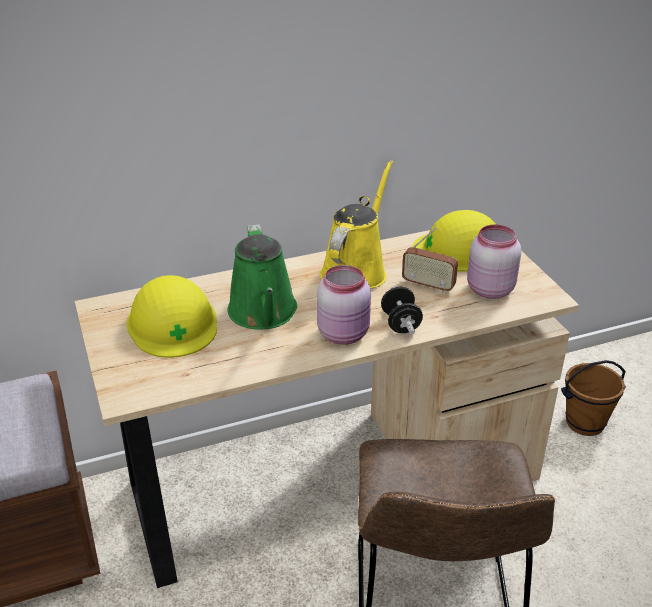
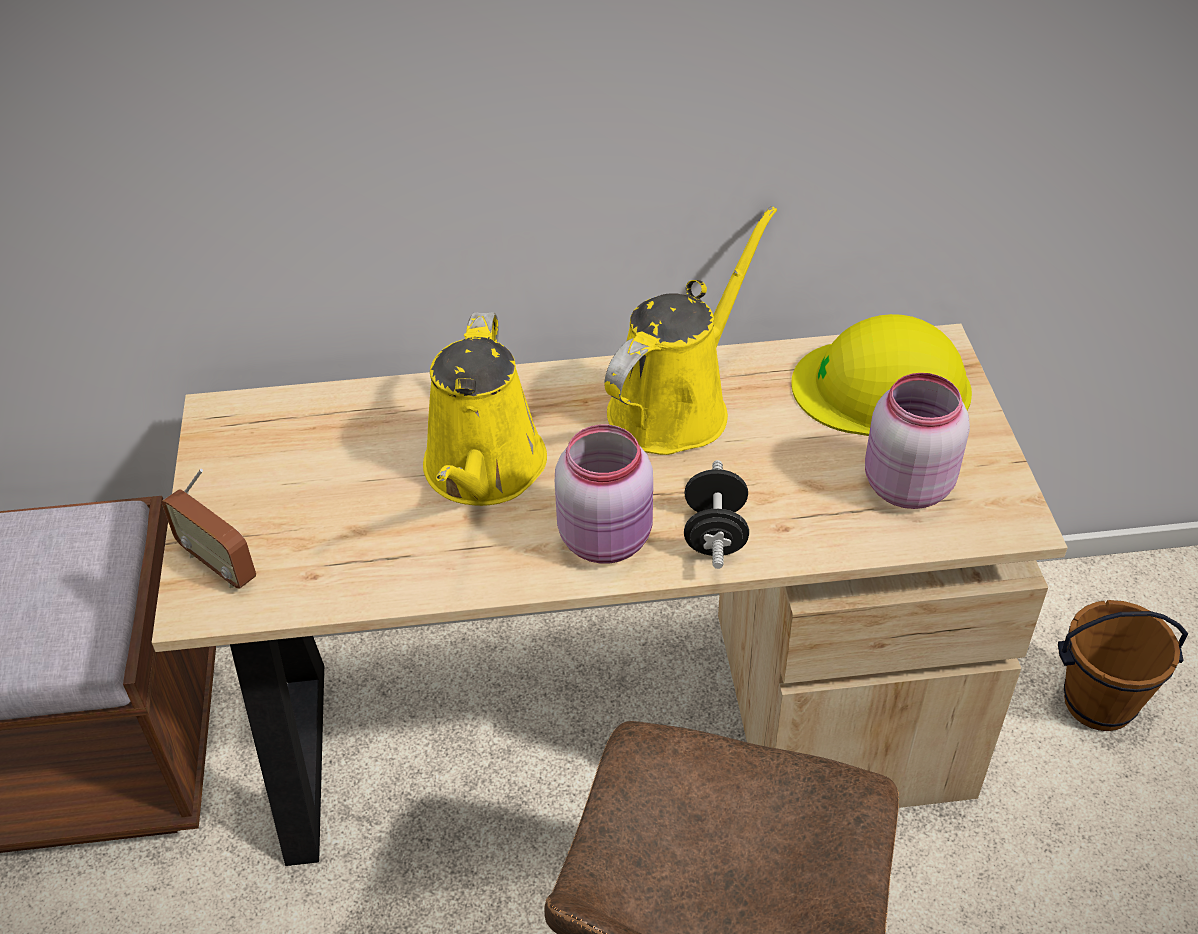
camera: 15 degrees right, 10 degrees up
(172, 323) = (326, 467): yellow hard hat -> none
(263, 313) = (483, 472): green watering can -> yellow watering can
(428, 285) = (795, 458): radio -> radio (218, 564)

